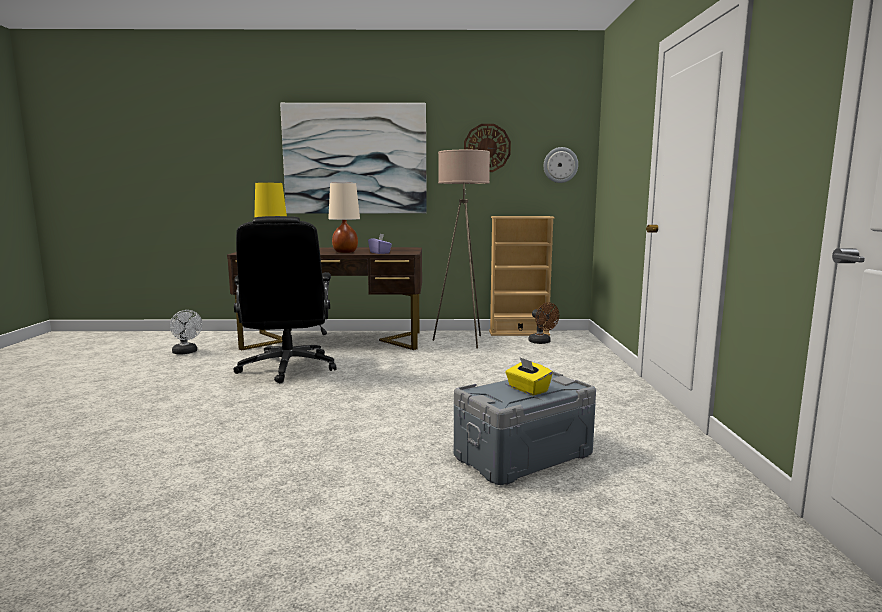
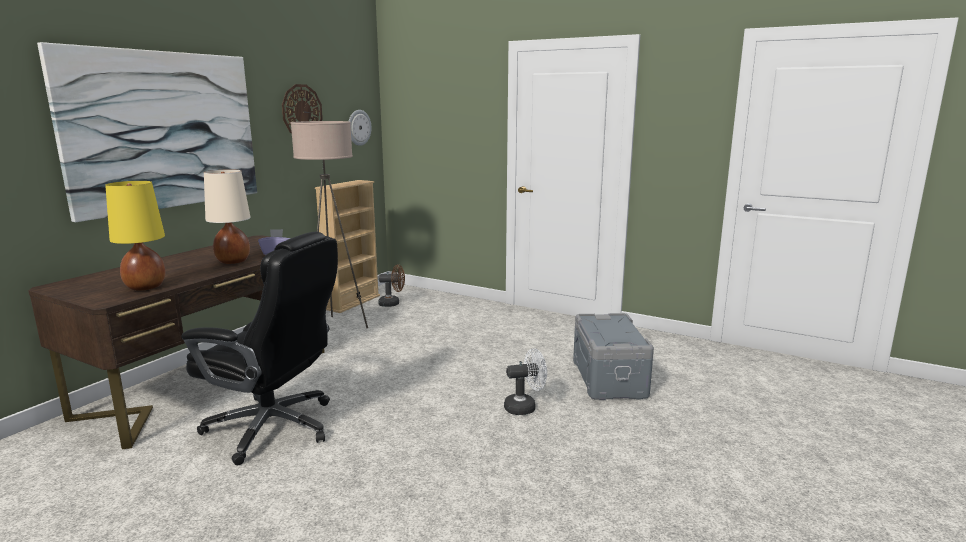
camera: 60 degrees left, 5 degrees up
(186, 352) = (49, 496): white fan -> white fan (525, 407)
(527, 389) = (612, 330): yellow tissue box -> none

